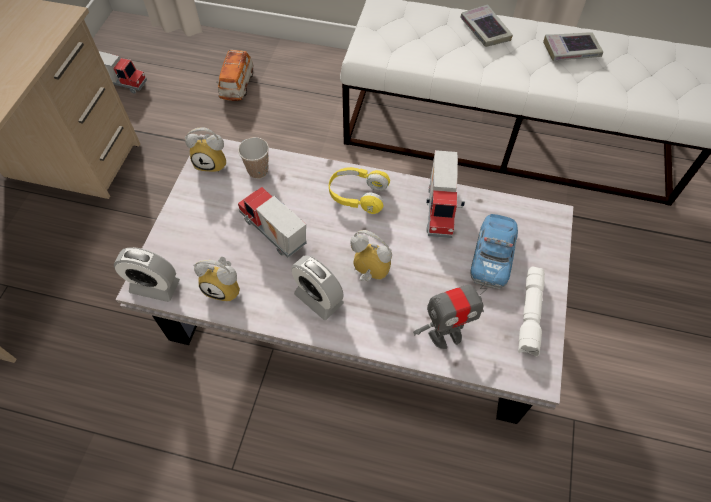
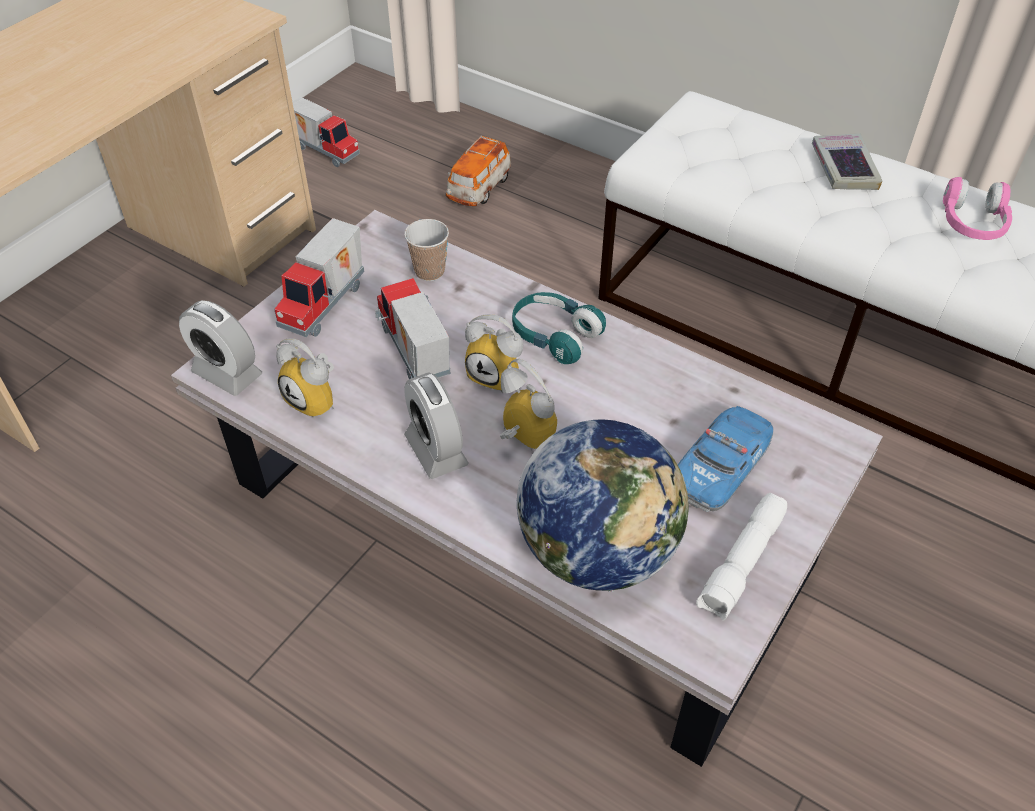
camera: 20 degrees right, 10 degrees down
(213, 162) = (375, 247): alarm clock -> alarm clock (499, 375)
(358, 195) = (554, 336): yellow headphones -> turquoise headphones
(441, 209) = (670, 386): toy truck -> toy truck (327, 306)
(445, 334) = (598, 550): toy robot -> globe
(571, 50) = (972, 223): book -> pink headphones

